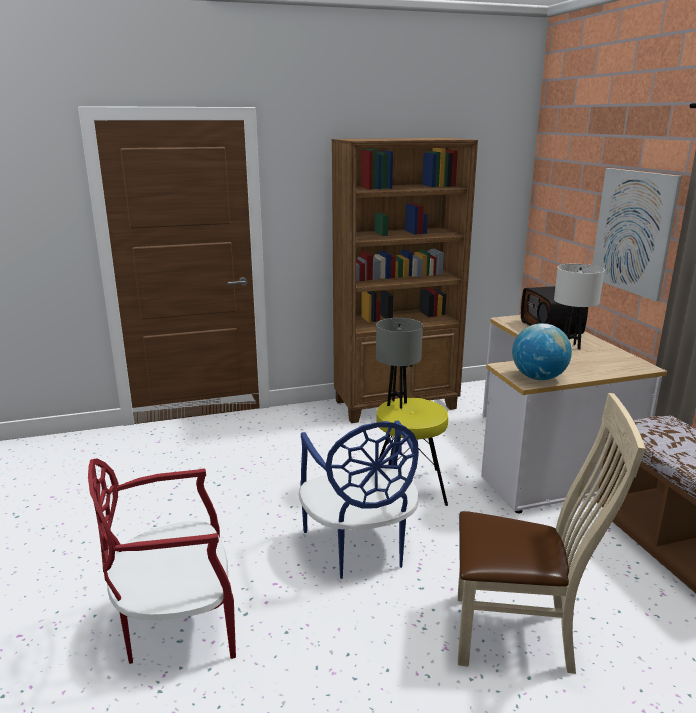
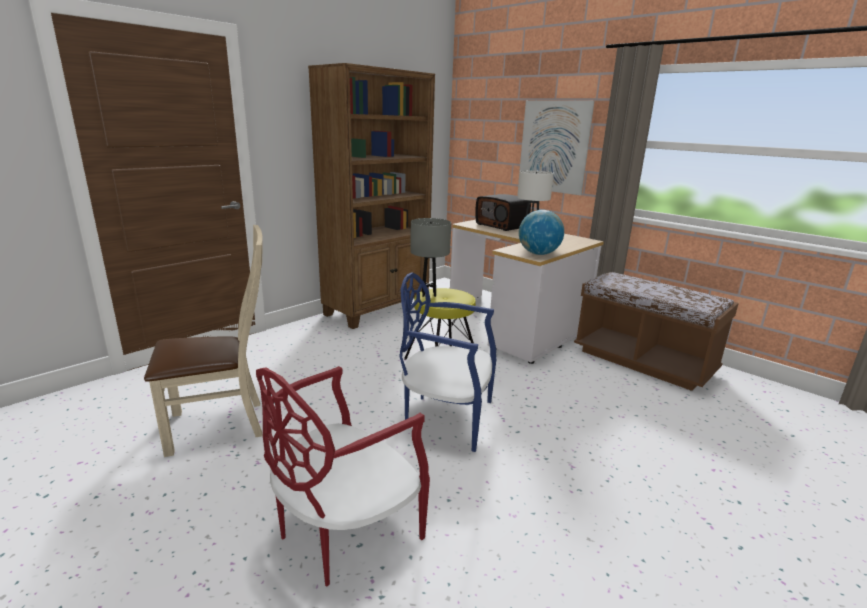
camera: 30 degrees left, 0 degrees up
(359, 548) = (446, 417): blue chair -> blue chair turned 150 degrees clockwise
(521, 635) = (608, 440): beige chair -> beige chair (223, 424)

